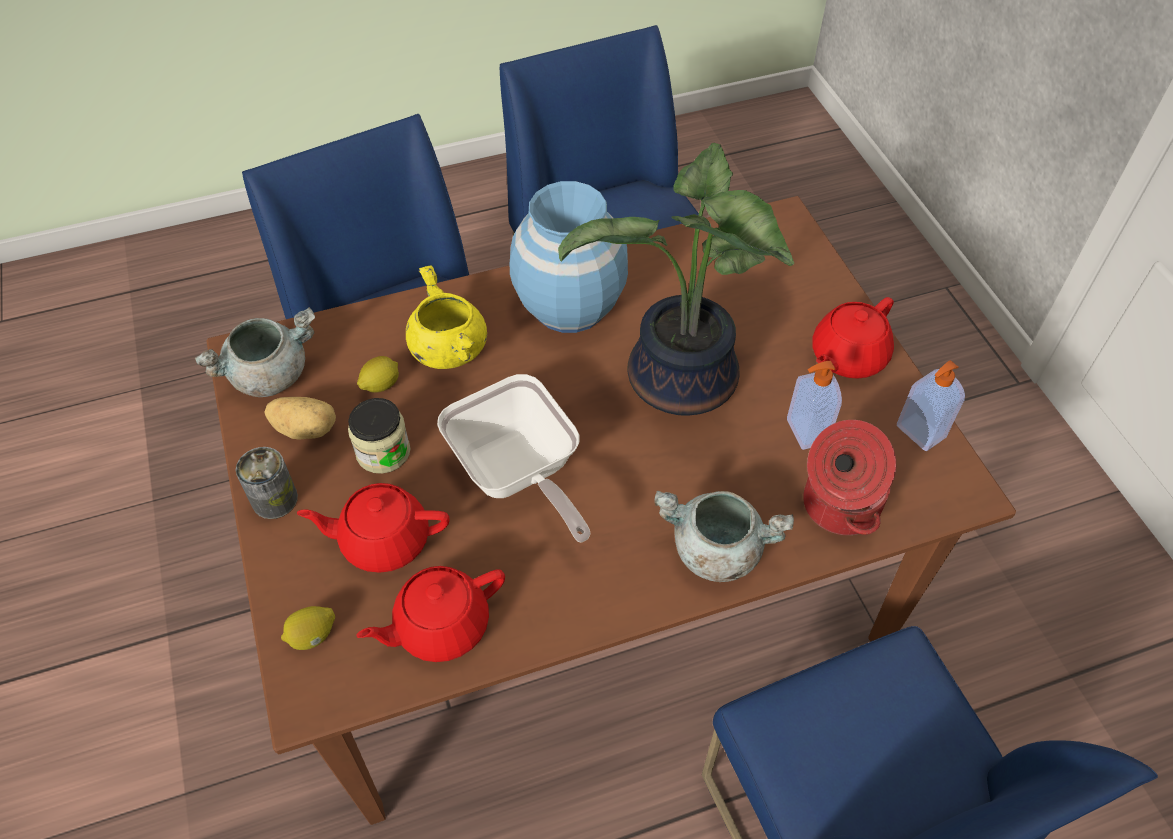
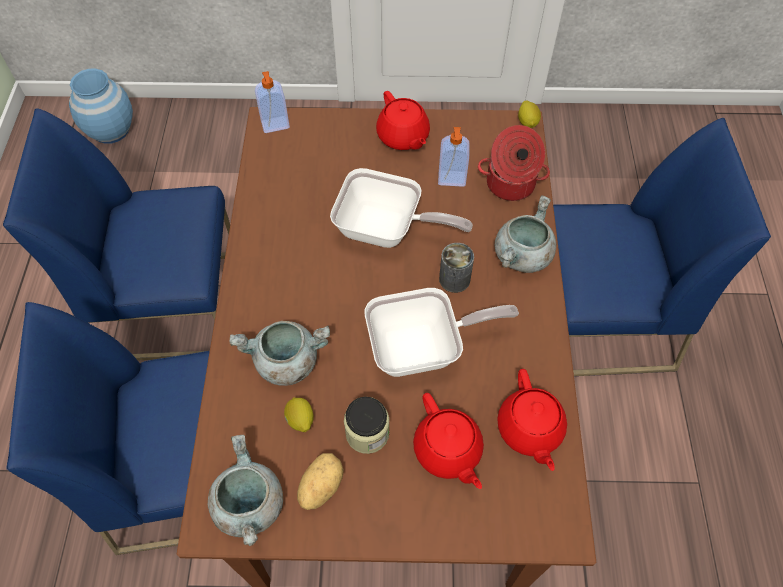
camera: 70 degrees left, 5 degrees up
(274, 499) = (382, 524): can -> can (454, 279)
(312, 636) = (514, 518): lemon -> lemon (527, 122)
(383, 540) = (447, 451): red teapot -> red teapot turned 45 degrees counterclockwise
(448, 349) = (286, 362): yellow cooking pot -> grey cooking pot
(569, 305) = (282, 271): blue vase -> blue vase (110, 130)
(679, 385) = (386, 230): potted plant -> frying pan
(919, 433) = (474, 127): soap dispenser -> soap dispenser (275, 125)

